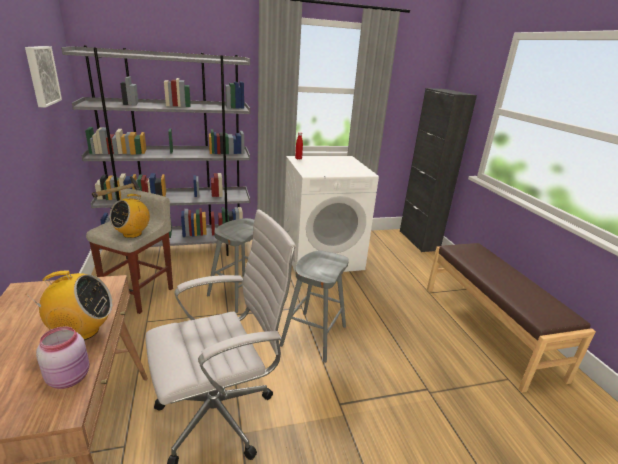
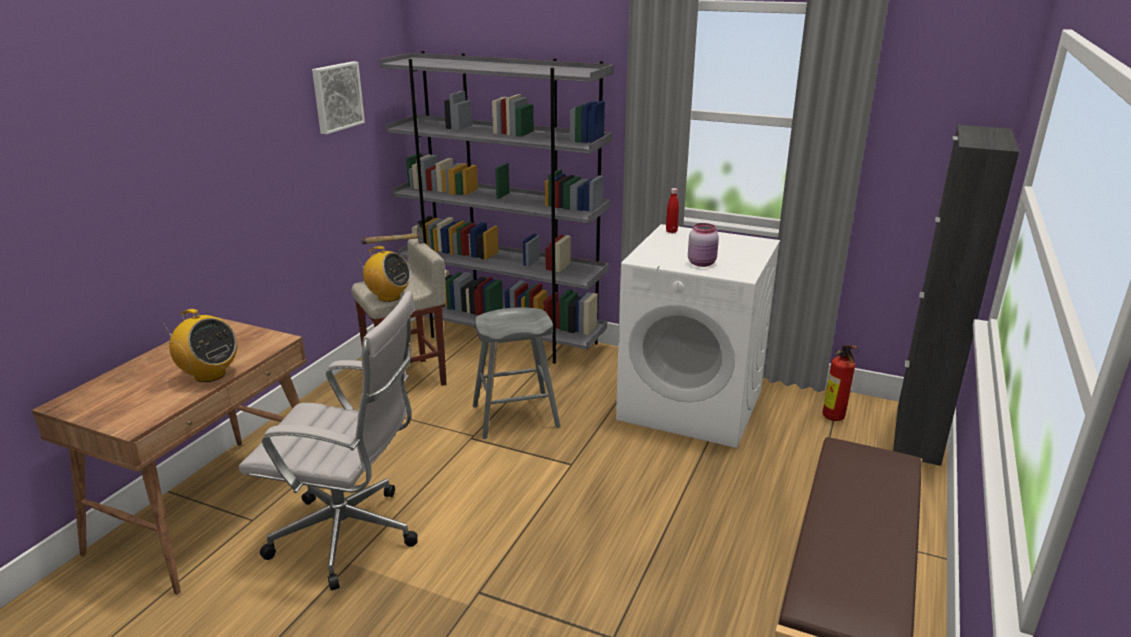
camera: 40 degrees right, 0 degrees up
(70, 377) = (162, 406): pink jar -> pink jar (702, 263)
(132, 234) = (388, 297): radio -> radio turned 135 degrees counterclockwise
(314, 336) = (543, 505): grey stool -> none
(384, 243) = (834, 418): none -> fire extinguisher

